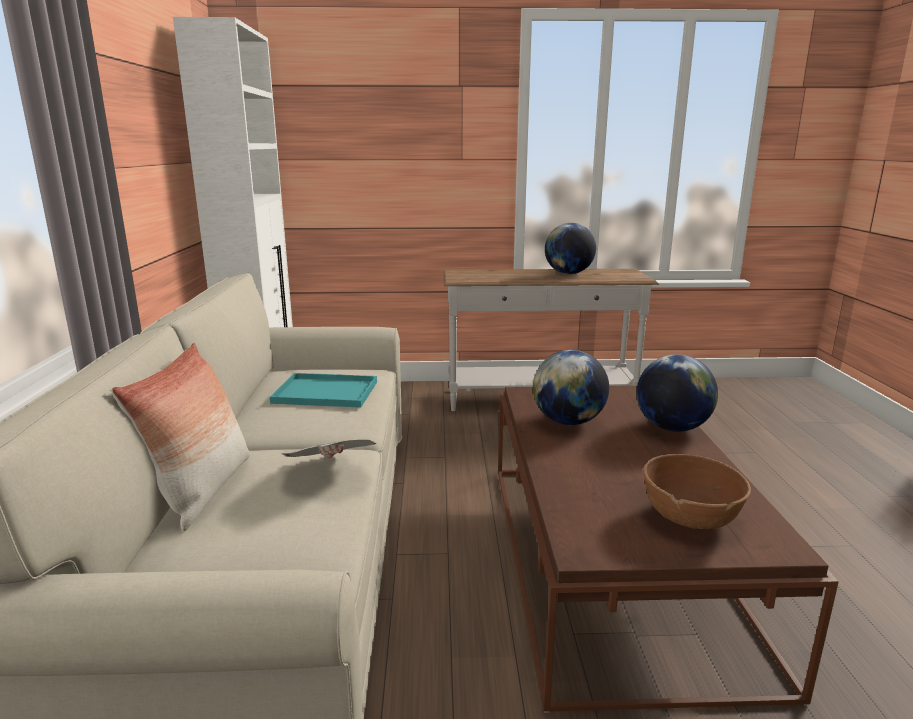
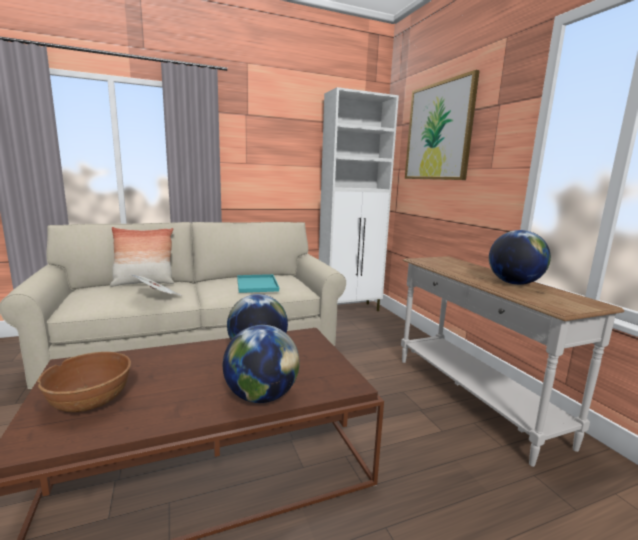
camera: 70 degrees right, 5 degrees down
(362, 107) = (438, 132): none -> picture

